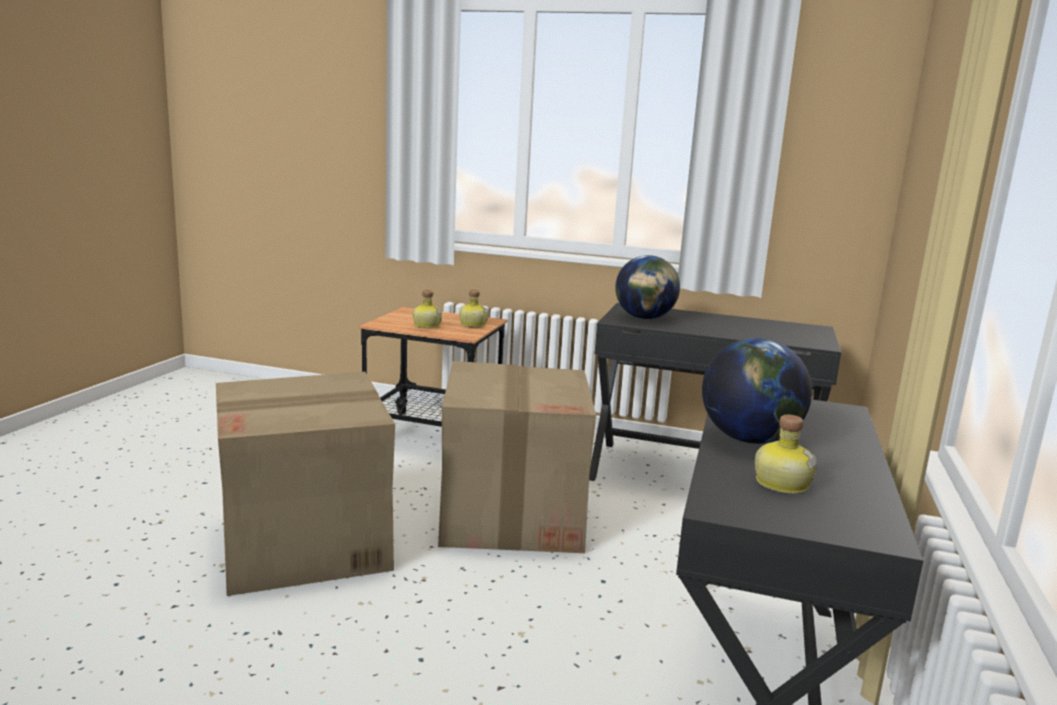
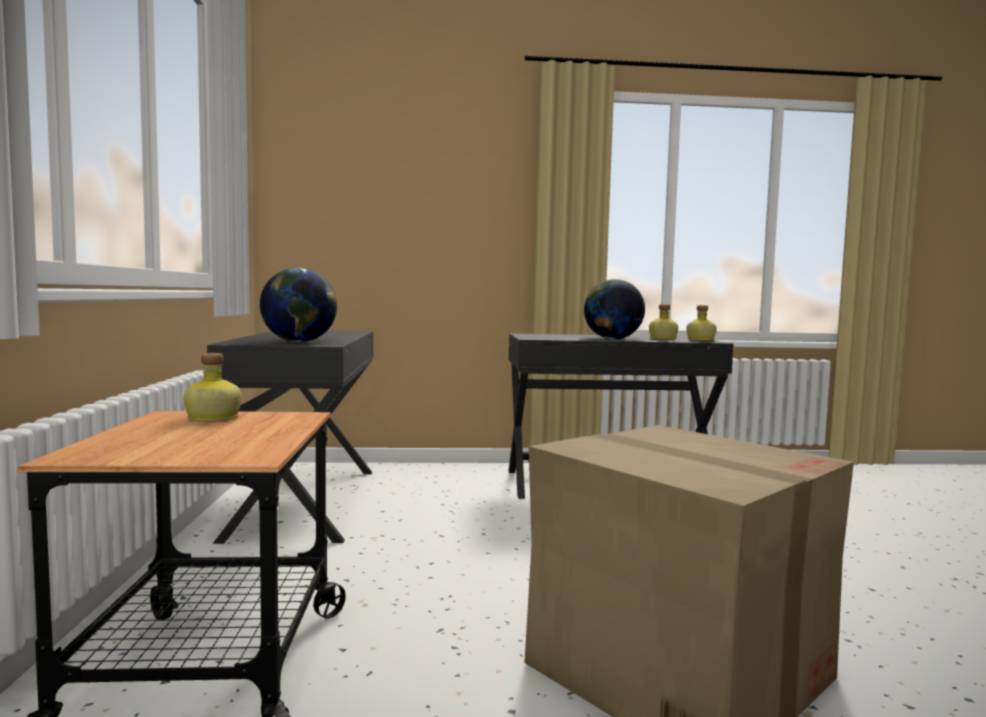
camera: 110 degrees left, 10 degrees down
(426, 325) = (237, 434): bottle -> bottle (700, 340)
(512, 514) = (467, 565): cardboard box -> none

